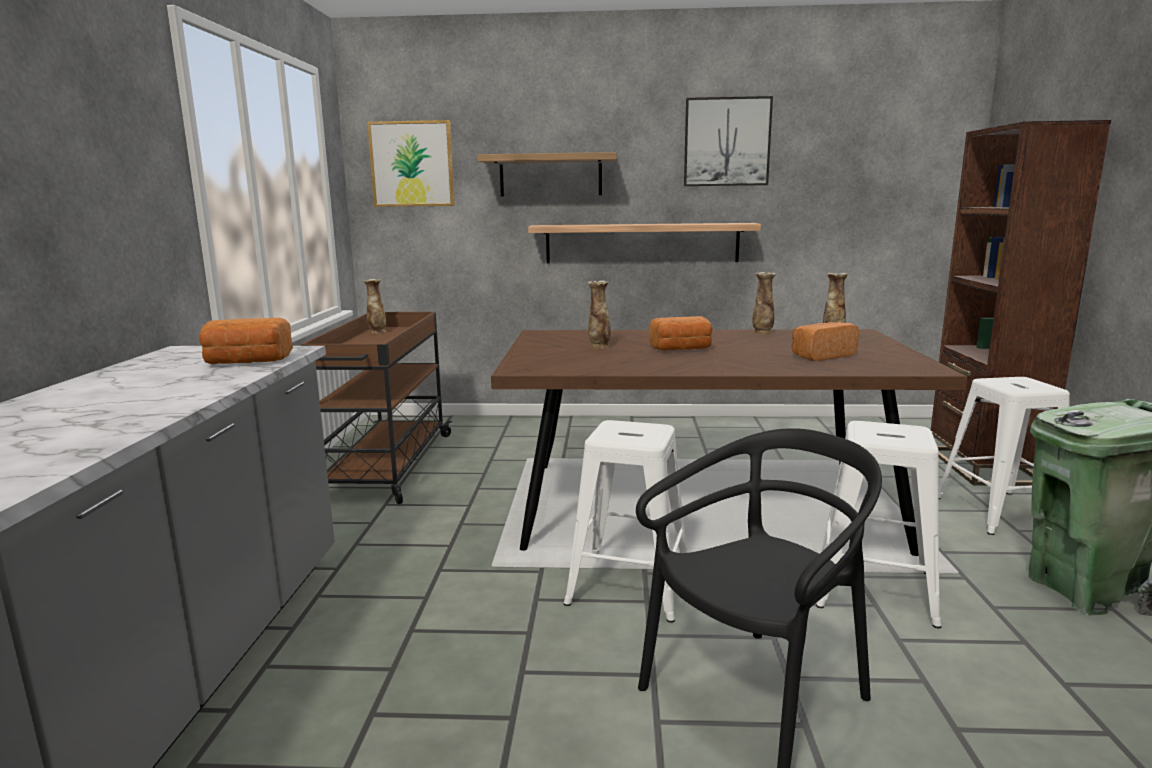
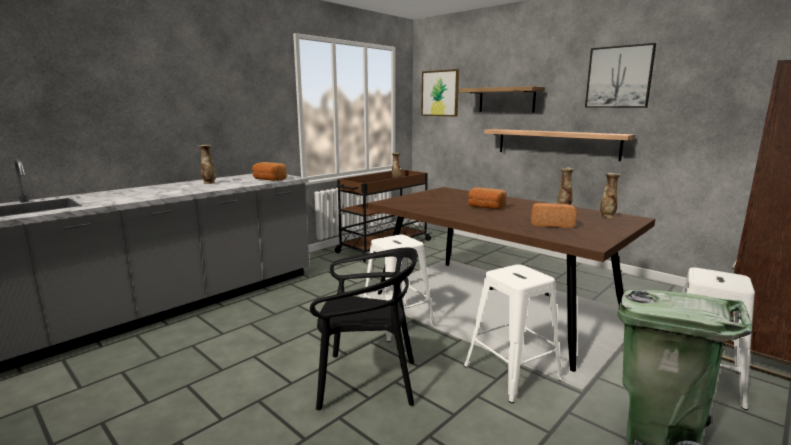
camera: 40 degrees right, 0 degrees up
(599, 347) = (449, 199): vase -> vase (209, 183)

